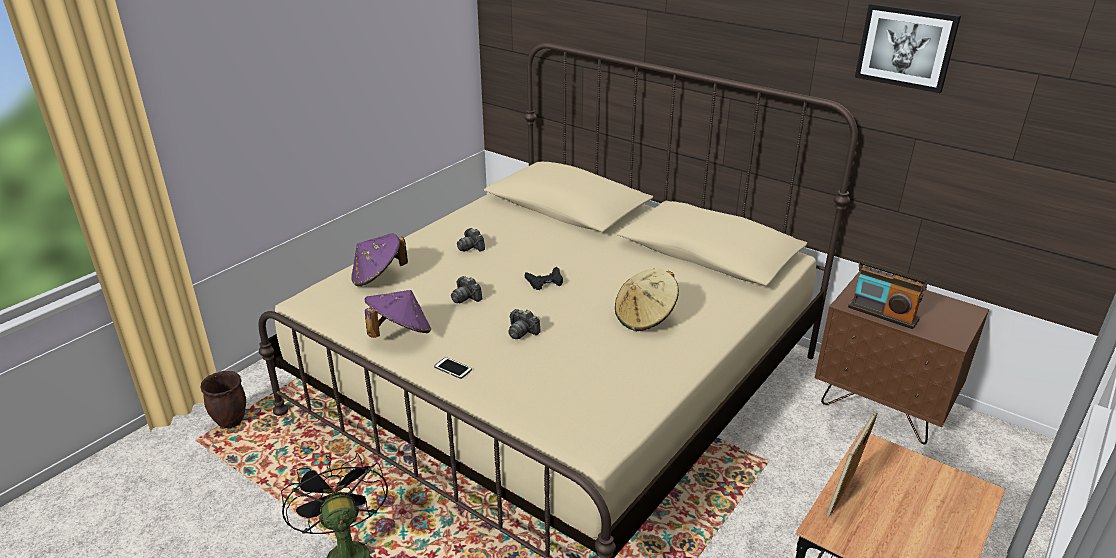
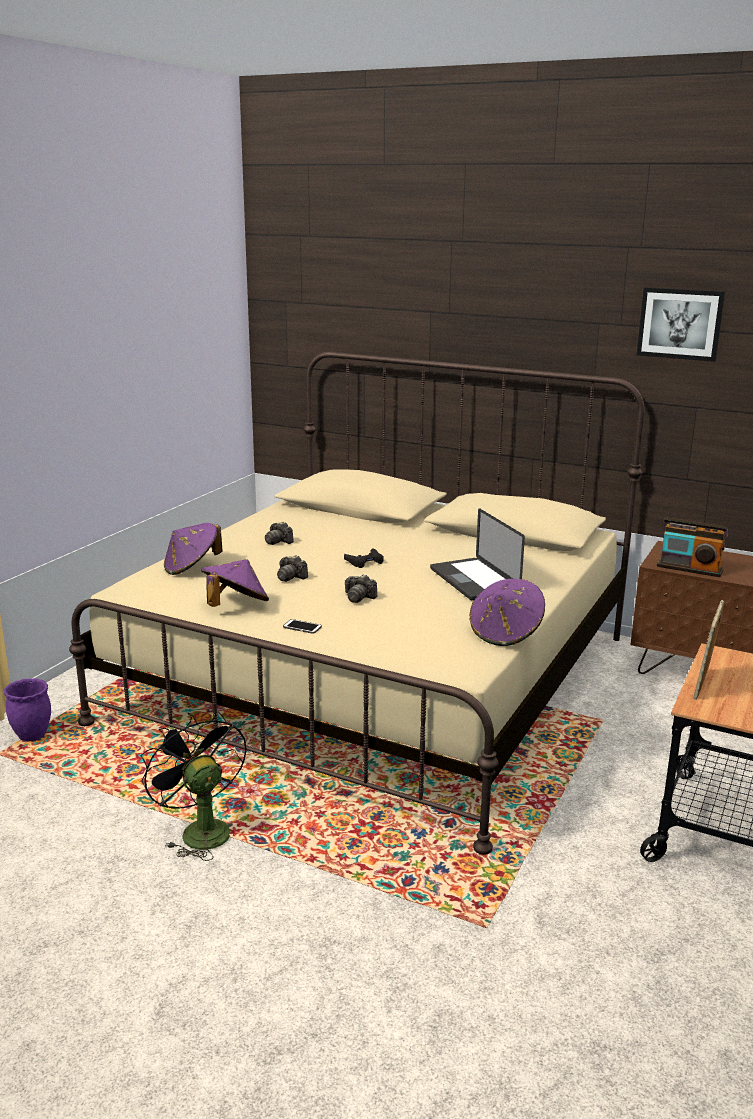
camera: 10 degrees left, 10 degrees down
(231, 421) = (33, 735): brown planter -> purple planter
(645, 317) = (474, 580): beige hat -> laptop
(653, 397) = (506, 633): none -> purple hat

